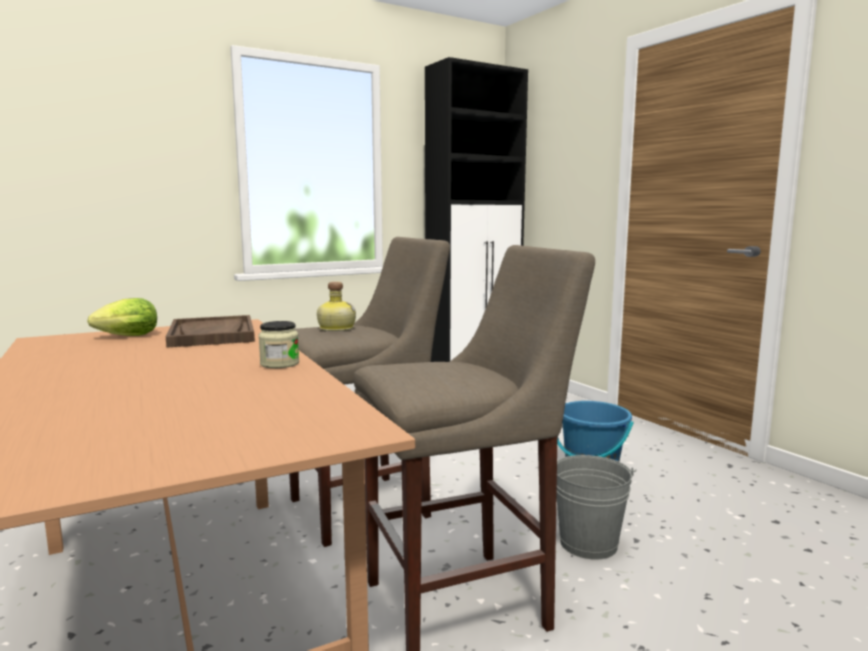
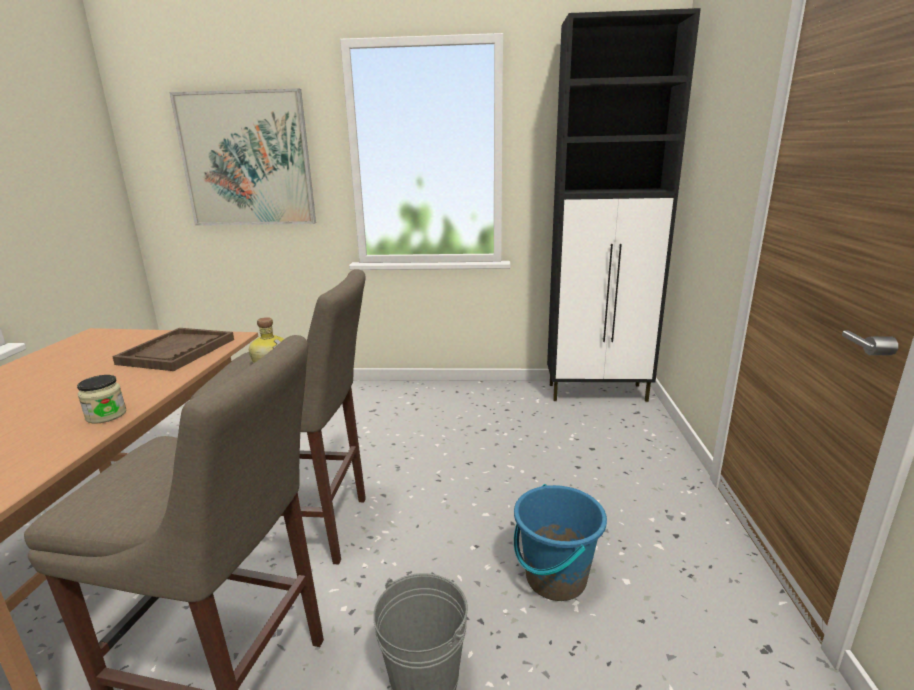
camera: 35 degrees right, 10 degrees up
(112, 157) = (247, 160): none -> picture
(124, 337) = (131, 341): lettuce -> none

